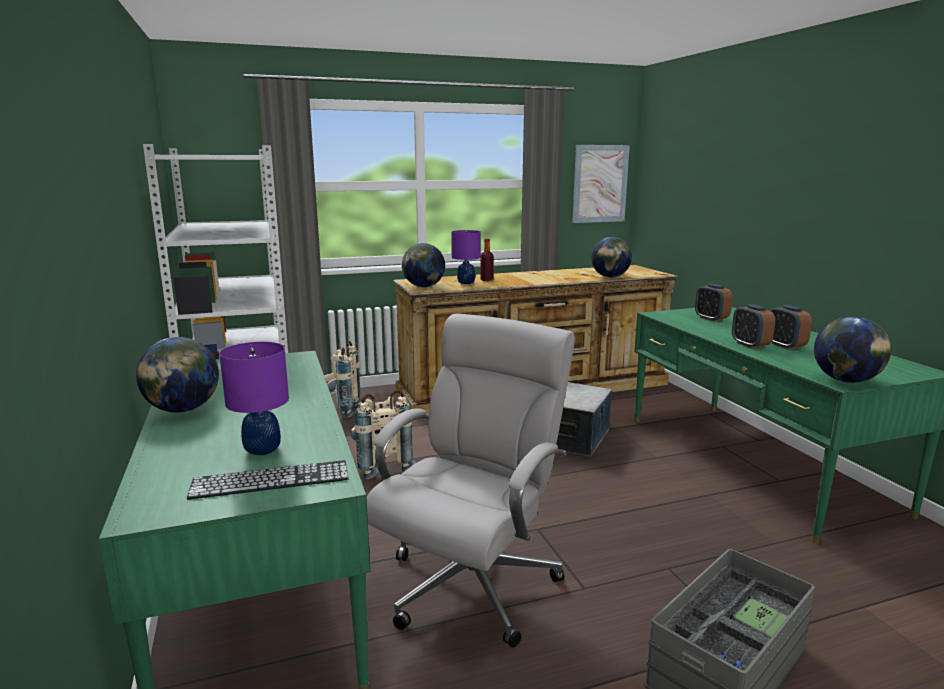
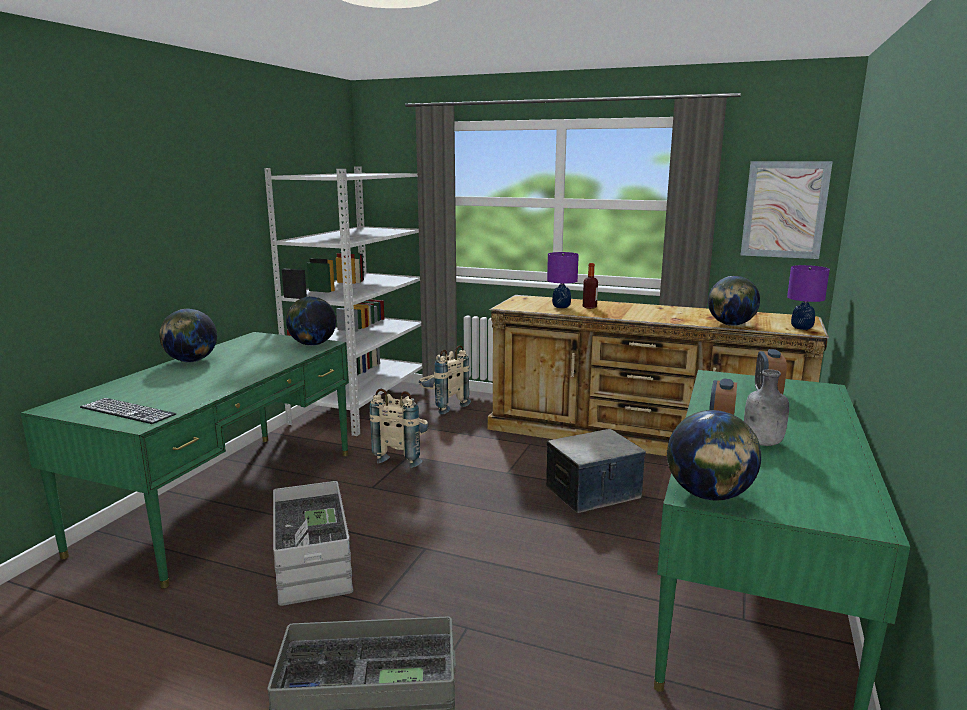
camera: 40 degrees right, 0 degrees up
(263, 450) = (165, 394): purple table lamp -> purple table lamp (802, 328)
(423, 287) = (515, 304): globe -> globe (312, 344)
(471, 586) = (314, 562): grey office chair -> grey storage box
(785, 346) = (763, 443): alarm clock -> grey bottle

